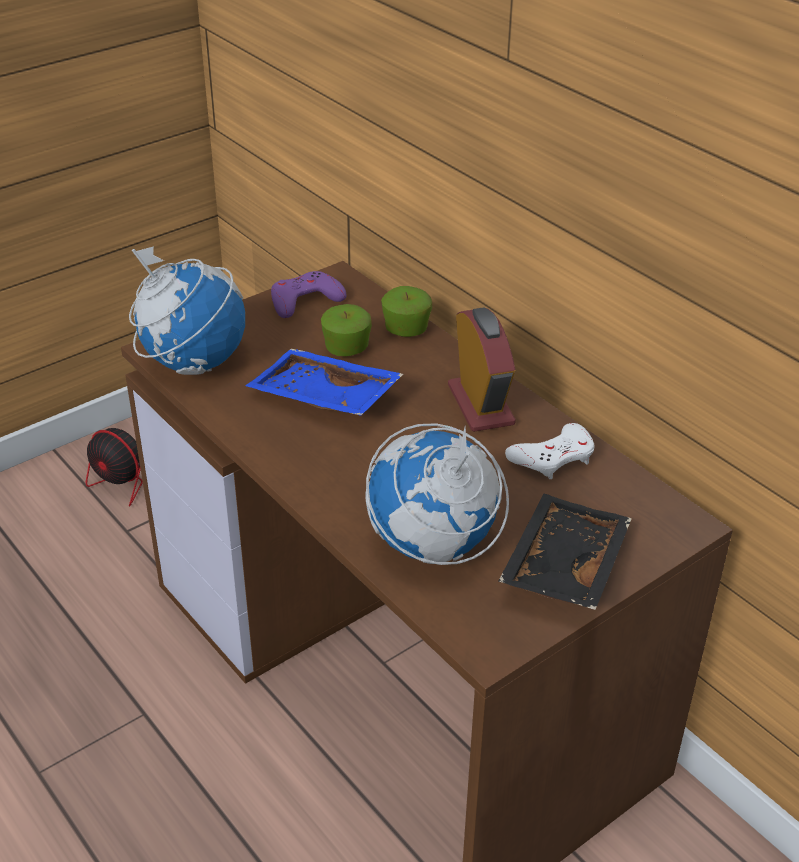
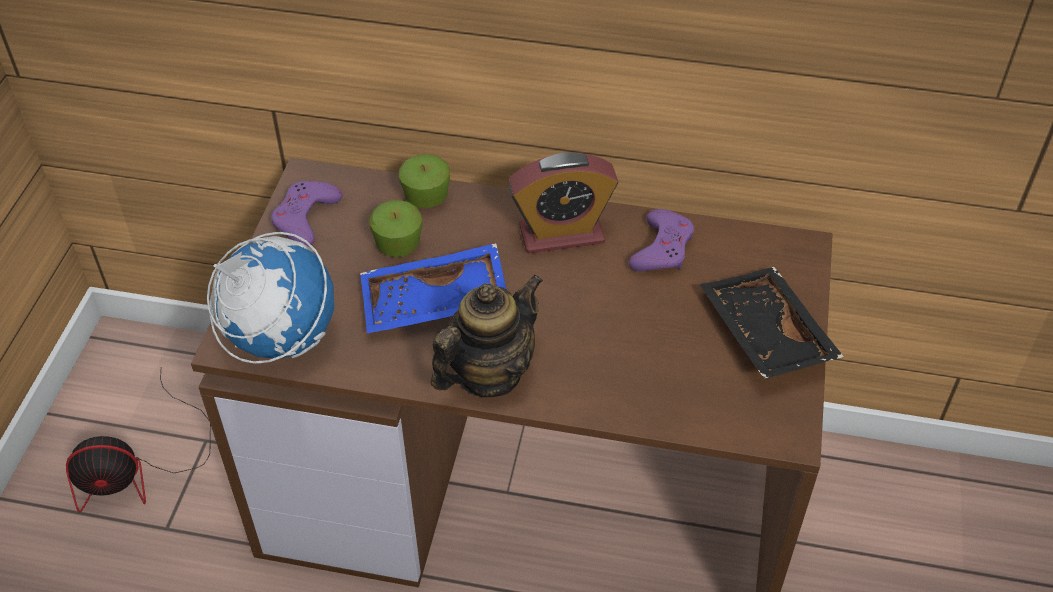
camera: 40 degrees left, 10 degrees up
(302, 463) = (488, 373): none -> teapot
(432, 546) = (663, 380): globe -> none
(480, 405) = (561, 234): alarm clock -> alarm clock turned 135 degrees clockwise
(553, 457) = (662, 248): white game controller -> purple game controller

